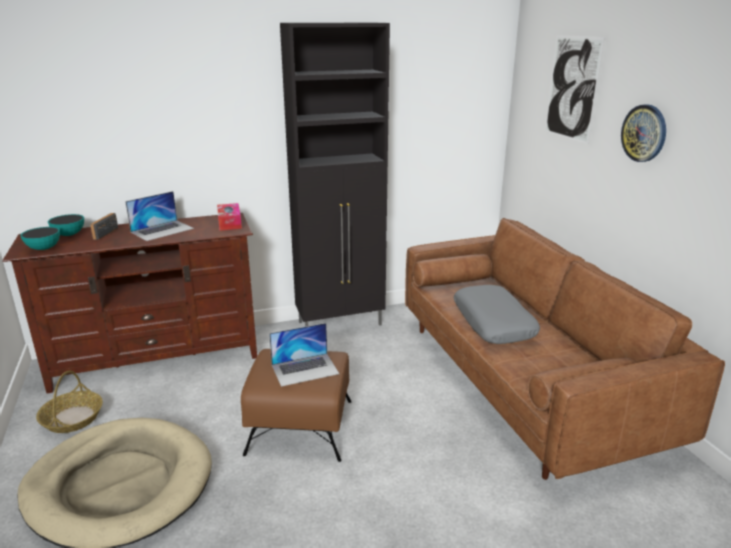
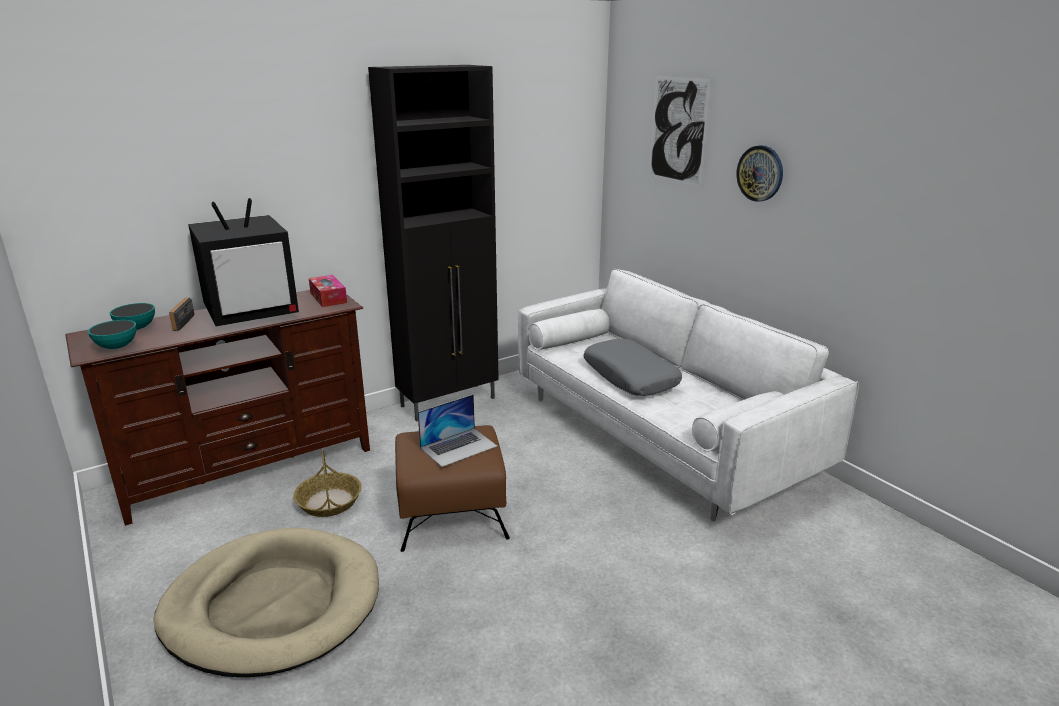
camera: 15 degrees left, 0 degrees up
(72, 418) = (175, 547): basket -> basket (329, 502)
(162, 230) = (253, 313): laptop -> television
(523, 380) = (660, 434): brown sofa -> white sofa

